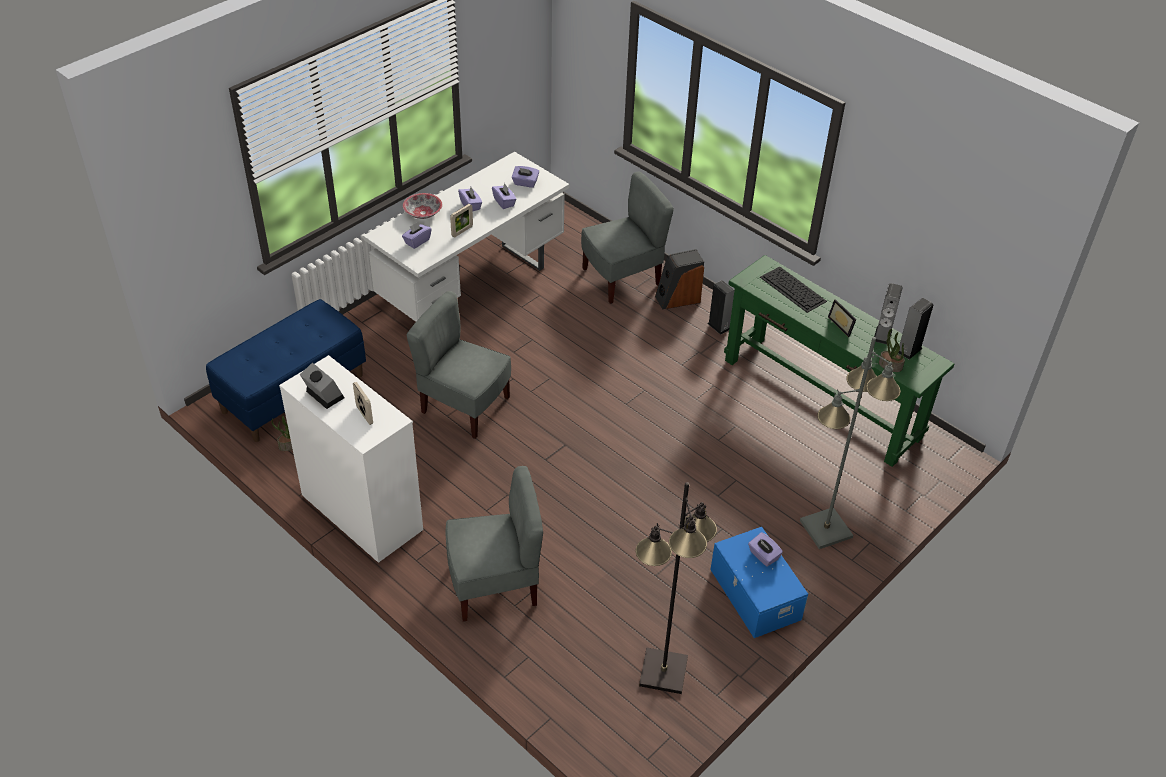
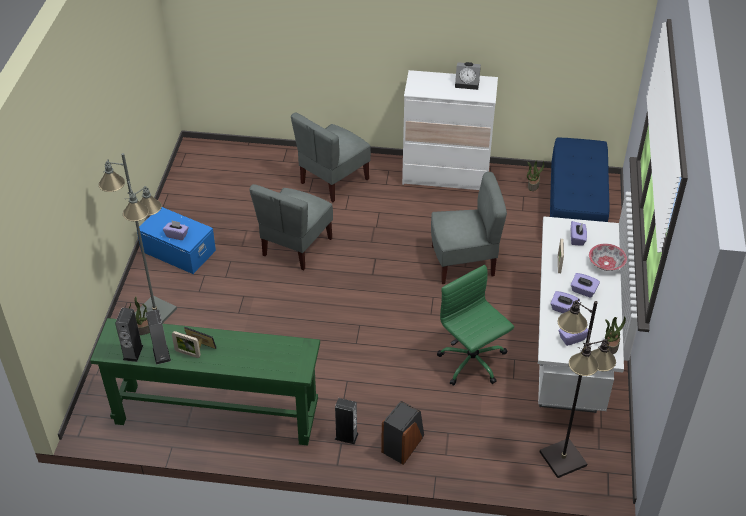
camera: 145 degrees right, 0 degrees up
(364, 415) = (432, 85): picture frame -> picture frame (187, 353)
(503, 166) = (610, 345): none -> potted plant
(559, 322) = (472, 363): none -> green office chair
(622, 278) = (467, 437): grey chair -> grey chair (296, 247)
(662, 672) = (205, 189): black floor lamp -> black floor lamp (563, 458)
(793, 289) = (261, 359): keyboard -> none

